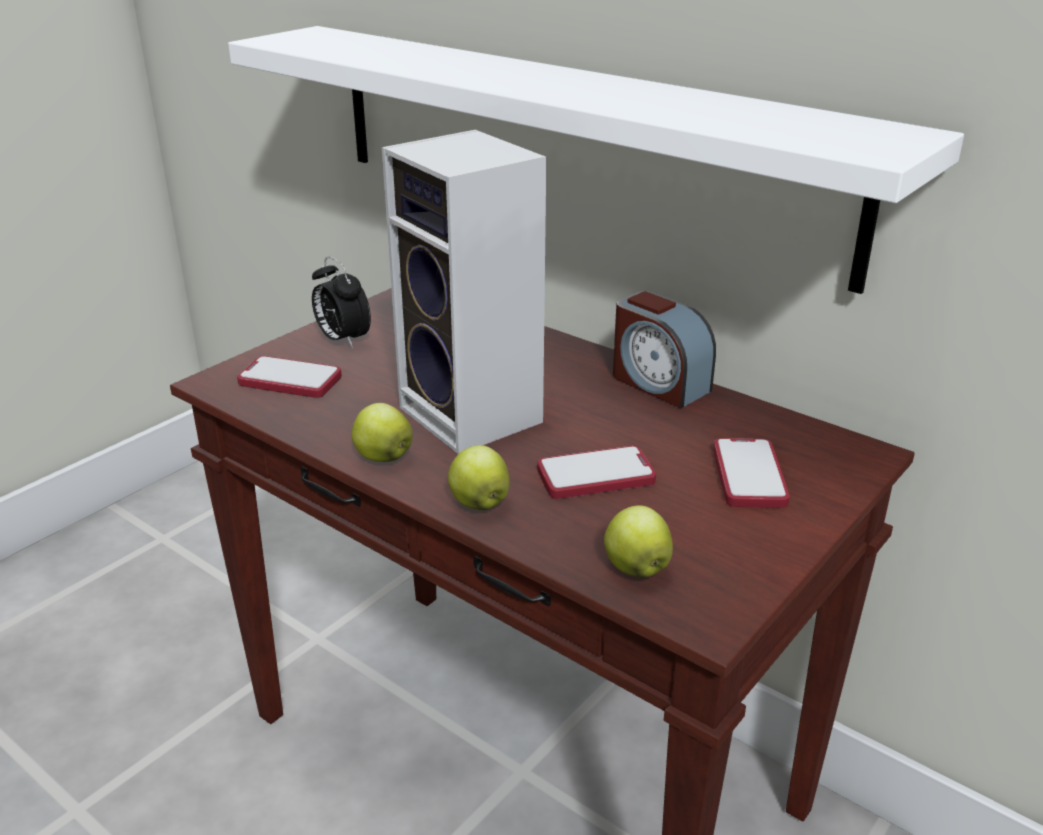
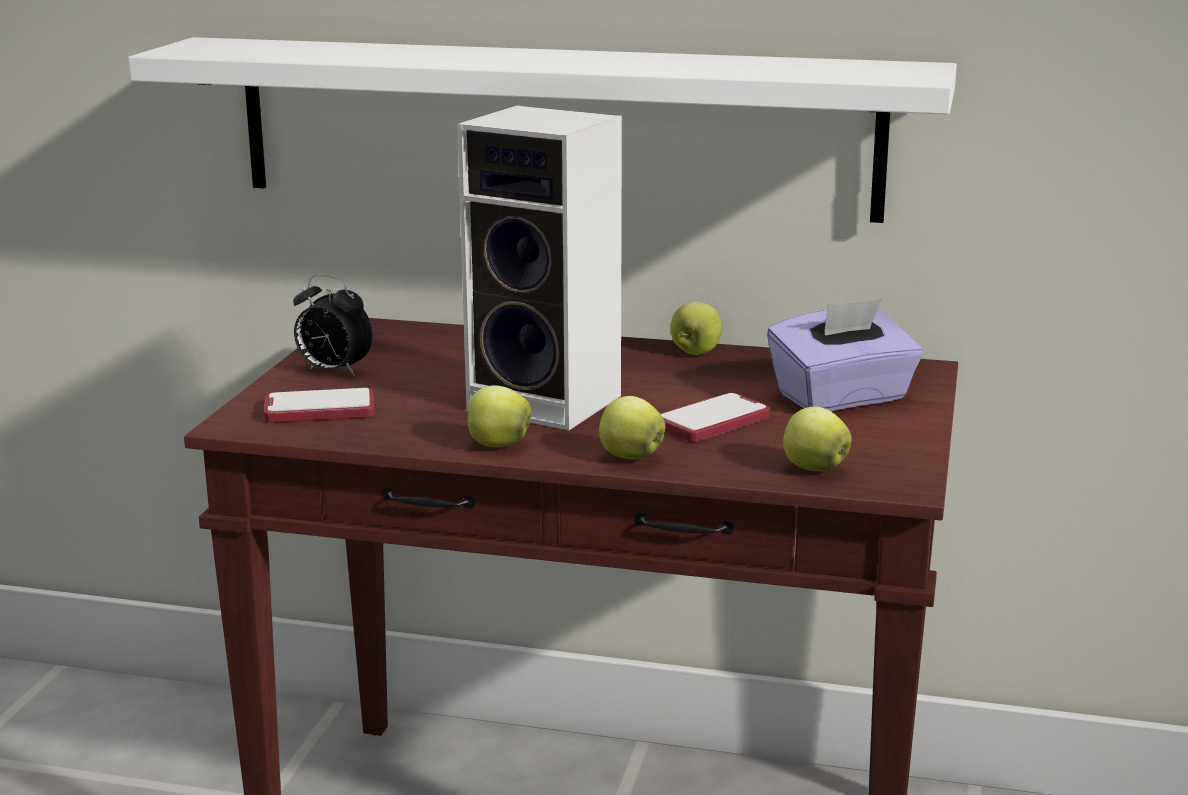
camera: 25 degrees left, 10 degrees down
(658, 383) = (695, 352): alarm clock -> apple
(749, 475) = (842, 398): phone -> purple tissue box

